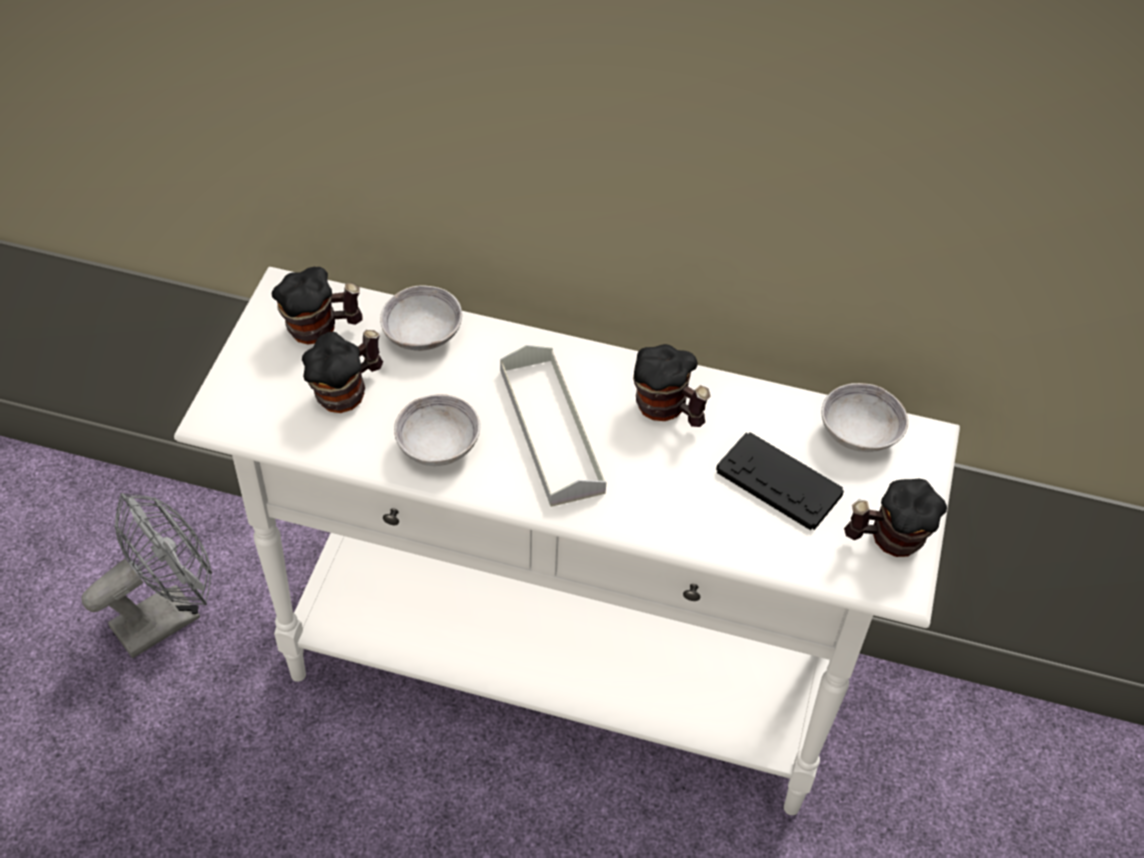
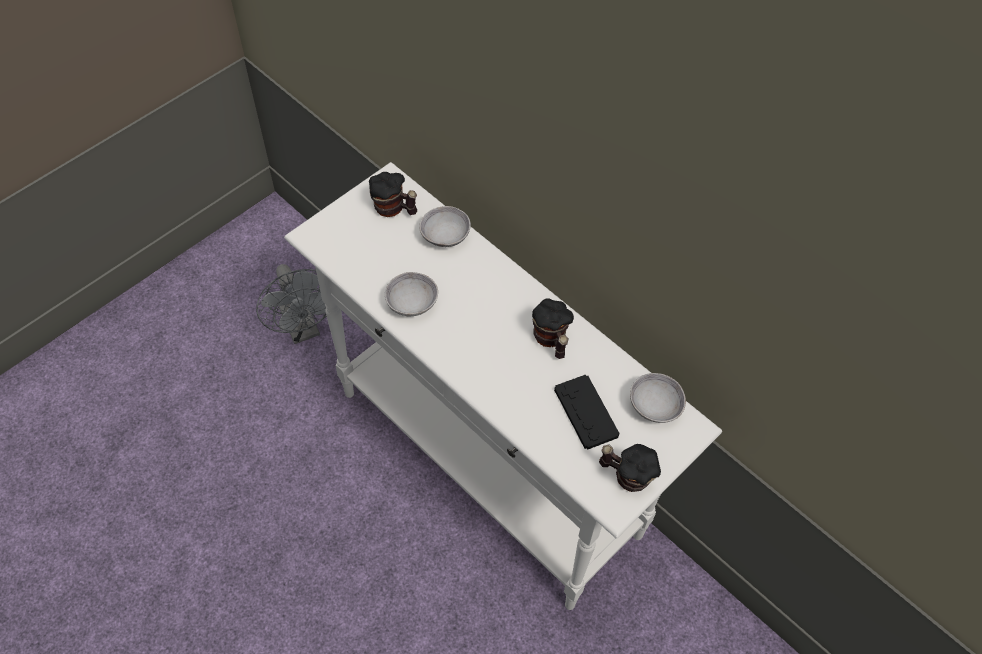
camera: 30 degrees right, 5 degrees up
(167, 615) = (303, 329): grey fan -> grey fan turned 75 degrees clockwise
(347, 392) = (384, 251): mug -> none
(551, 430) = (478, 322): grey tray -> none

